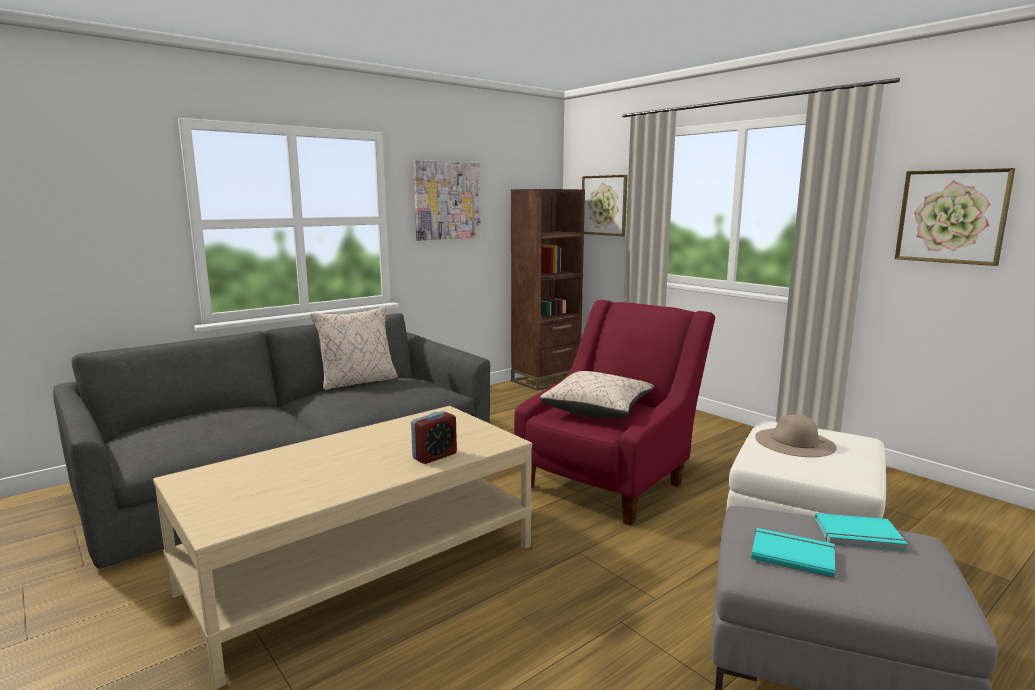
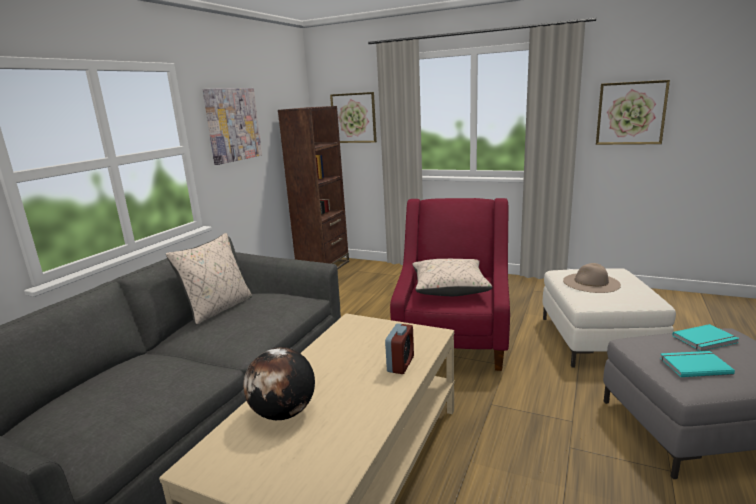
camera: 25 degrees left, 5 degrees up
(287, 464) = (283, 413): none -> globe

